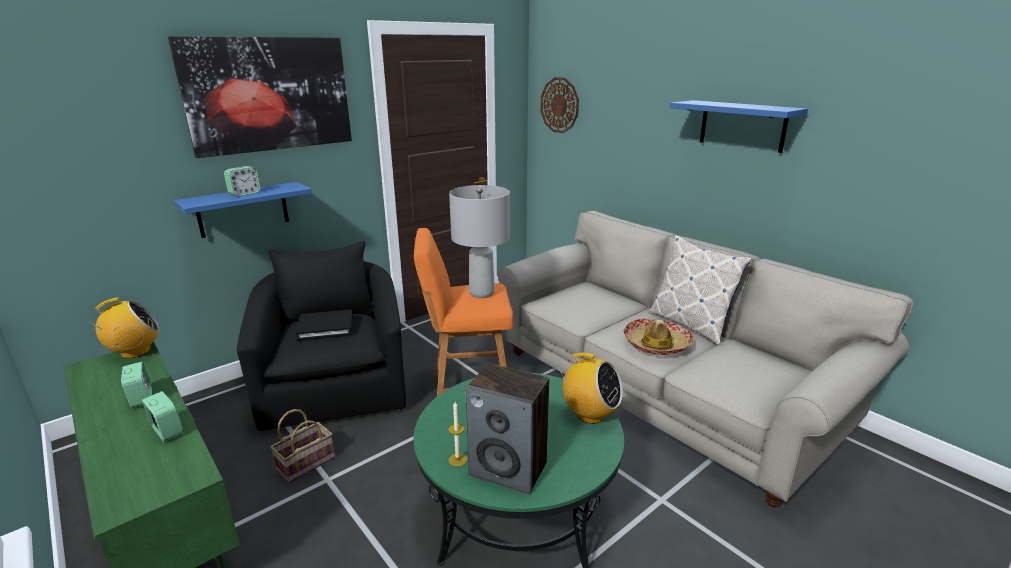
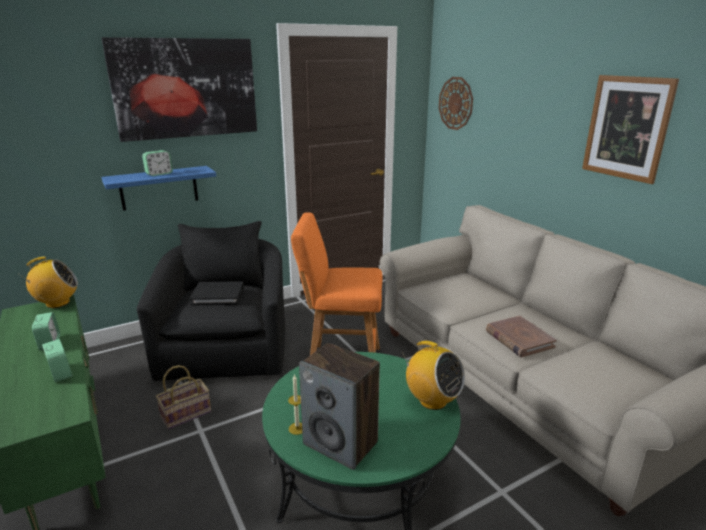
camera: 10 degrees right, 0 degrees up
(481, 293) = (356, 276): grey table lamp -> none
(656, 344) = (519, 339): hat -> brown book
(690, 324) = (559, 322): pillow -> none
(742, 125) = (627, 128): blue shelf -> picture

